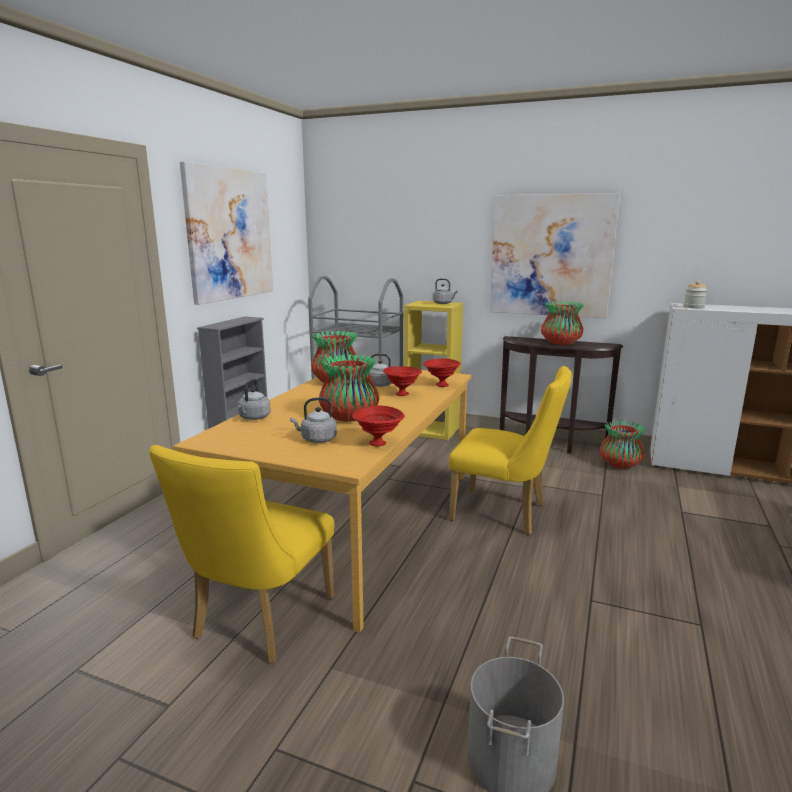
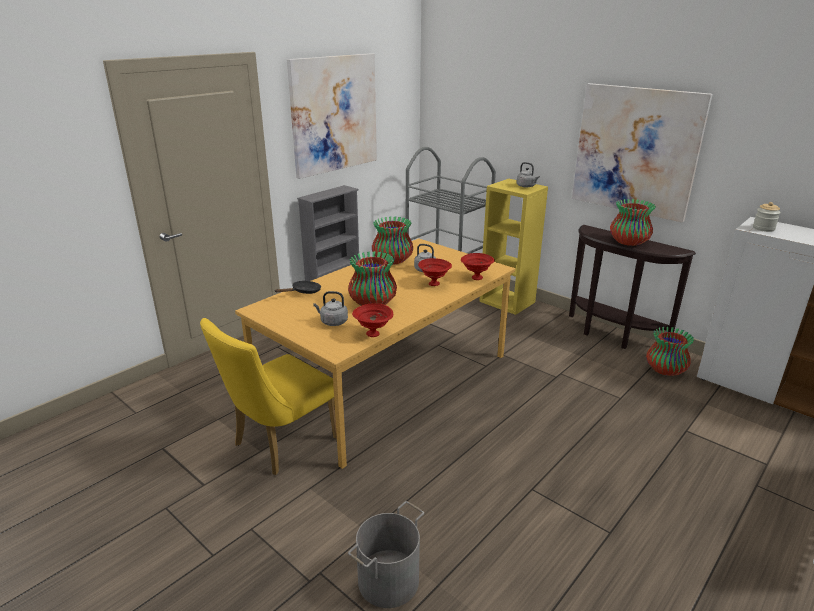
camera: 20 degrees right, 10 degrees up
(254, 418) = (304, 292): grey kettle -> black frying pan
(505, 513) = (516, 397): yellow chair -> none

